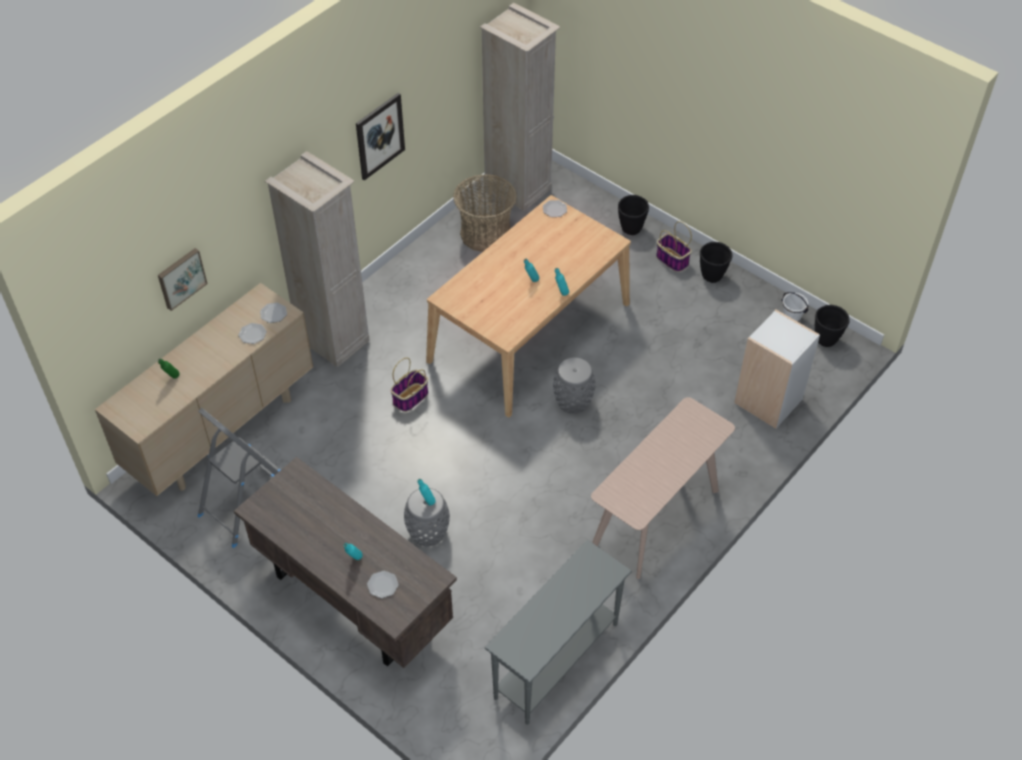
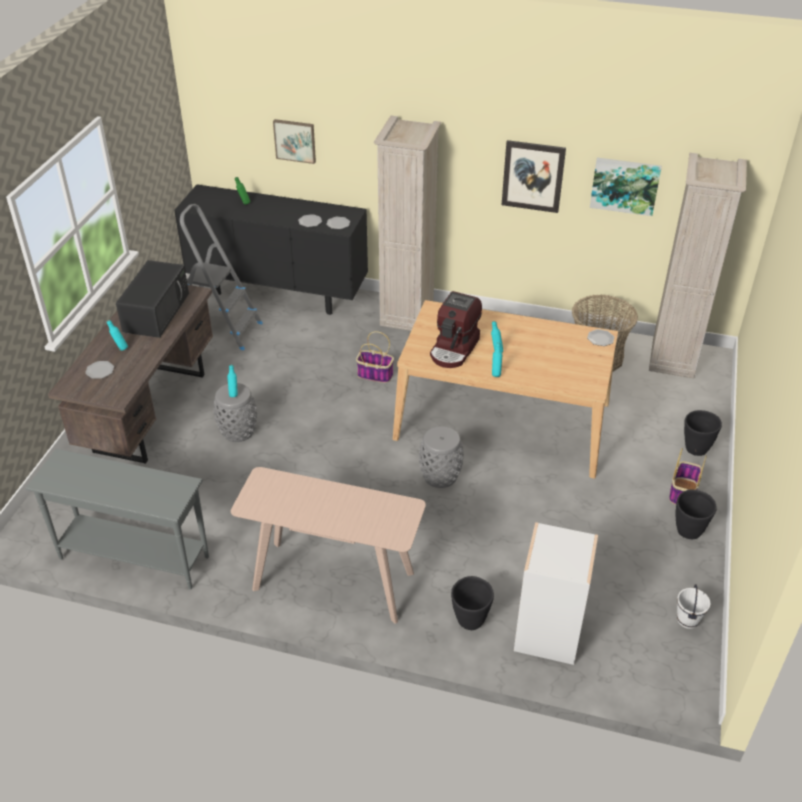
camera: 65 degrees right, 10 degrees down
(221, 431) = (278, 293): beige dresser -> black dresser
(307, 513) = (156, 311): none -> black microwave
(442, 87) = (625, 185): none -> picture
(513, 306) = (454, 349): none -> coffee machine
(826, 340) = (681, 664): black planter -> black planter (470, 621)

